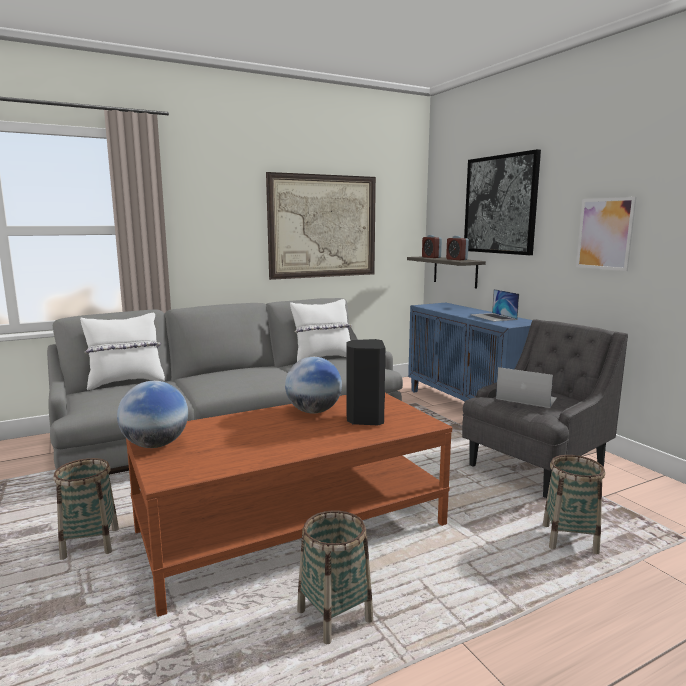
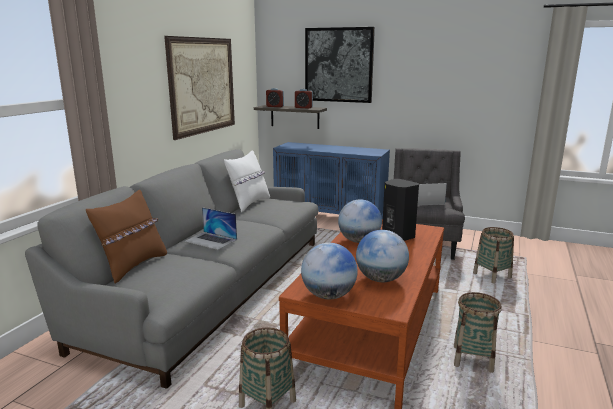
camera: 40 degrees left, 5 degrees up
(126, 382) = (133, 266): white pillow -> brown pillow
(234, 450) = (381, 279): none -> globe
(493, 317) = (351, 149): laptop -> laptop (211, 240)
(605, 233) = (429, 87): picture -> none

